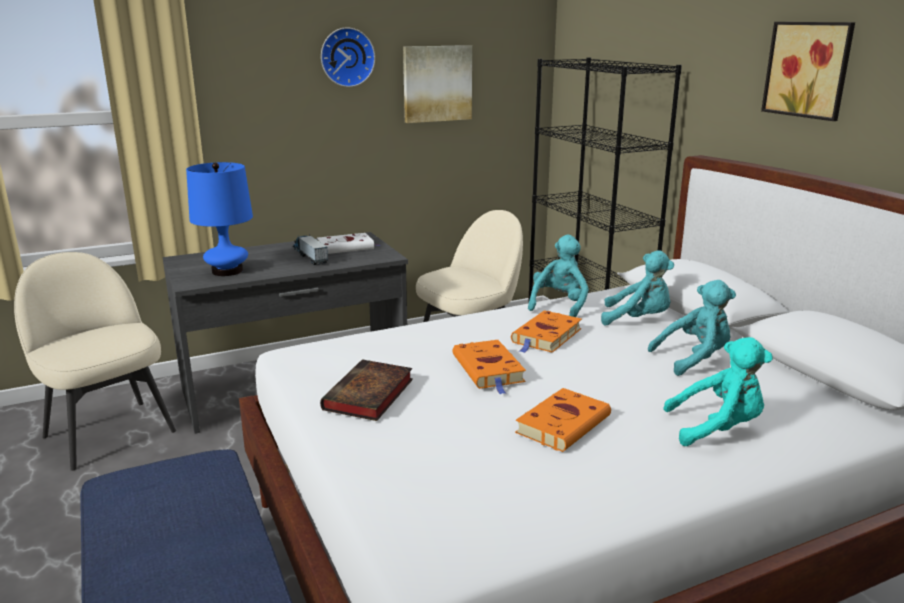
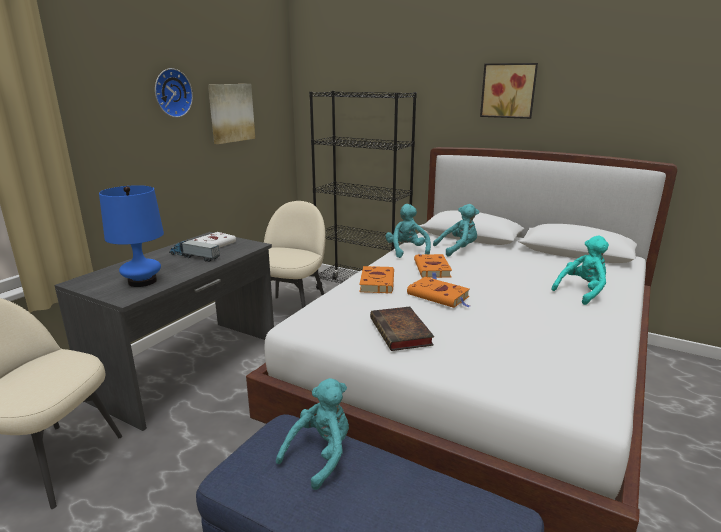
camera: 35 degrees left, 0 degrees up
(564, 424) = (522, 312): orange book -> orange book (376, 282)
(694, 359) = (516, 262): turquoise plush toy -> turquoise plush toy (321, 455)

